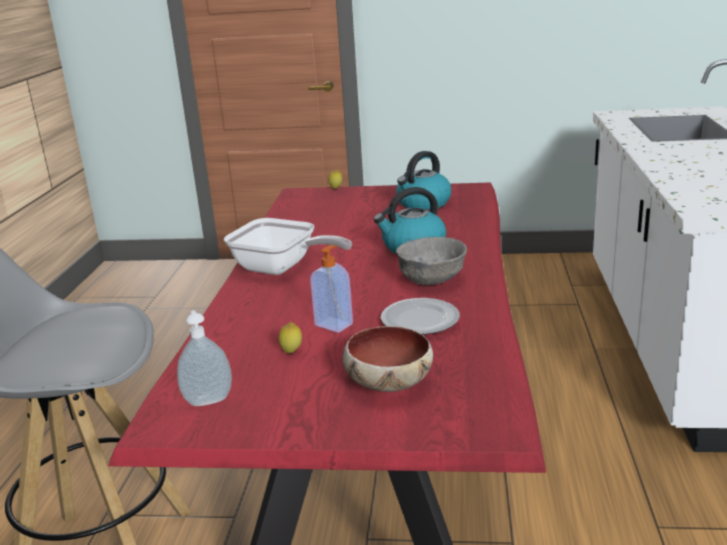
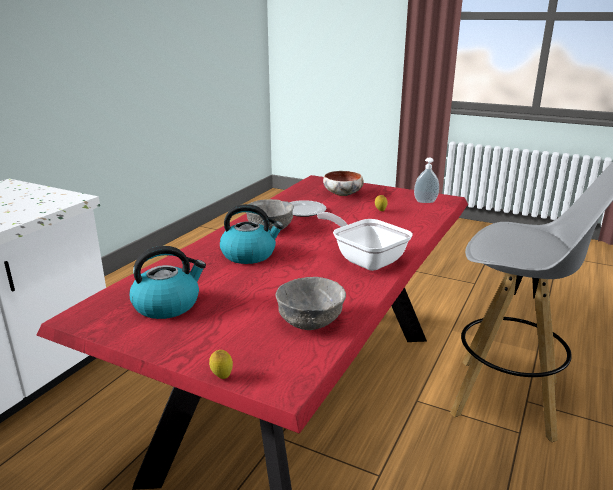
camera: 160 degrees left, 0 degrees up
(302, 216) = (311, 322): none -> grey bowl
(334, 324) = (350, 218): soap dispenser -> none

